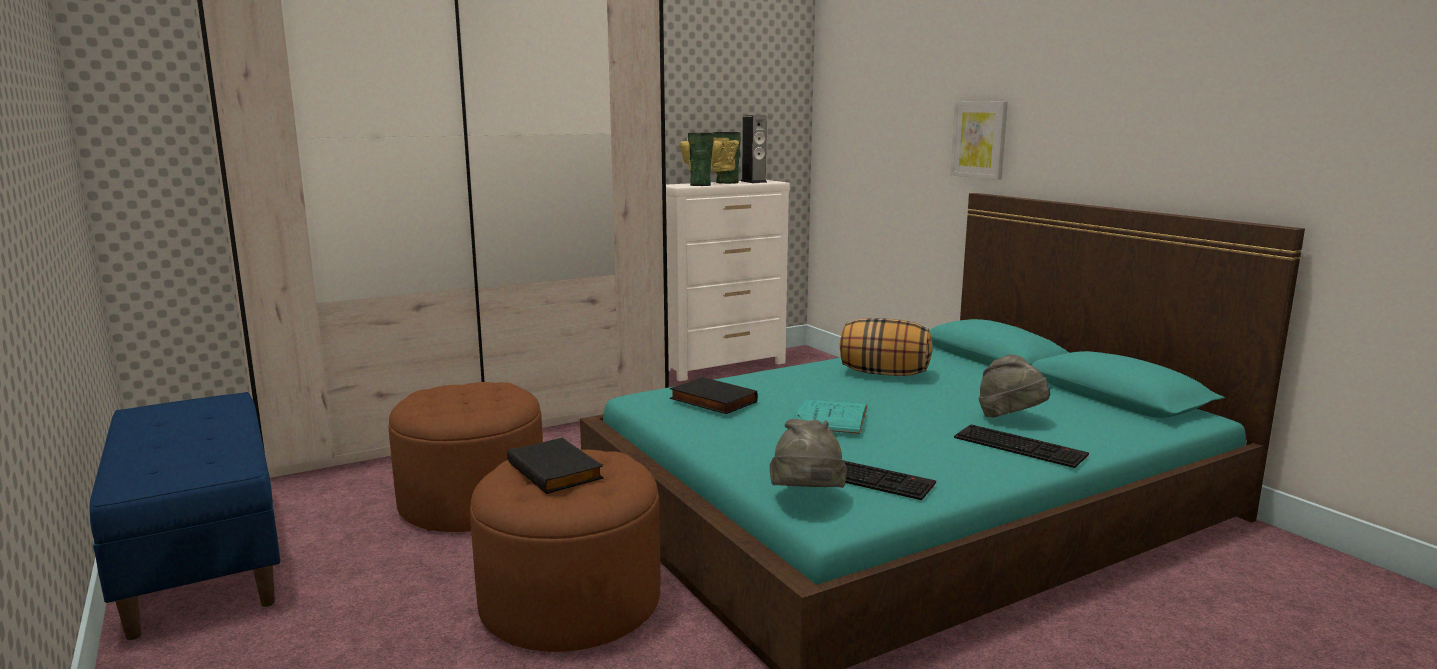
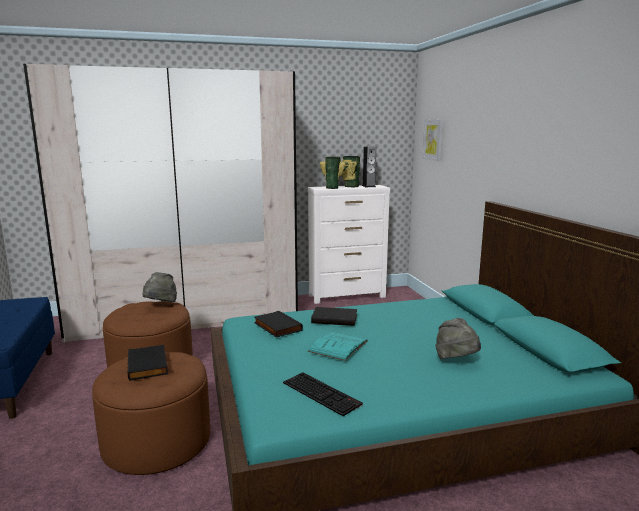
camera: 15 degrees right, 0 degrees up
(790, 383) = (335, 318): none -> black book
(807, 499) = (273, 404): grey hat -> grey hat (161, 305)
(883, 374) = (400, 317): pillow -> none
(979, 139) = (494, 166): picture -> picture (433, 139)
(1021, 446) = (445, 383): keyboard -> none

